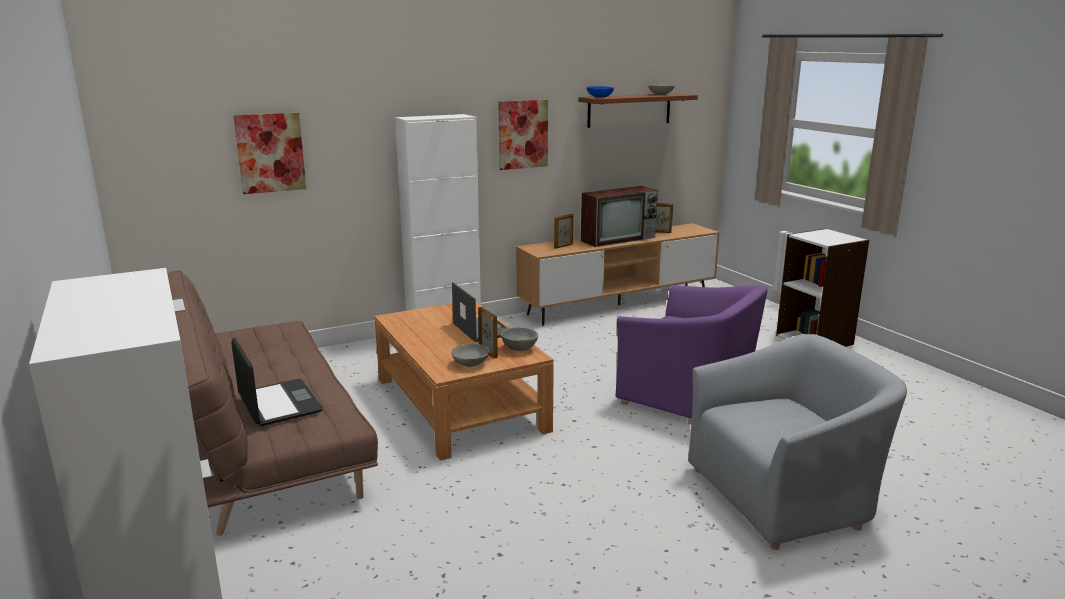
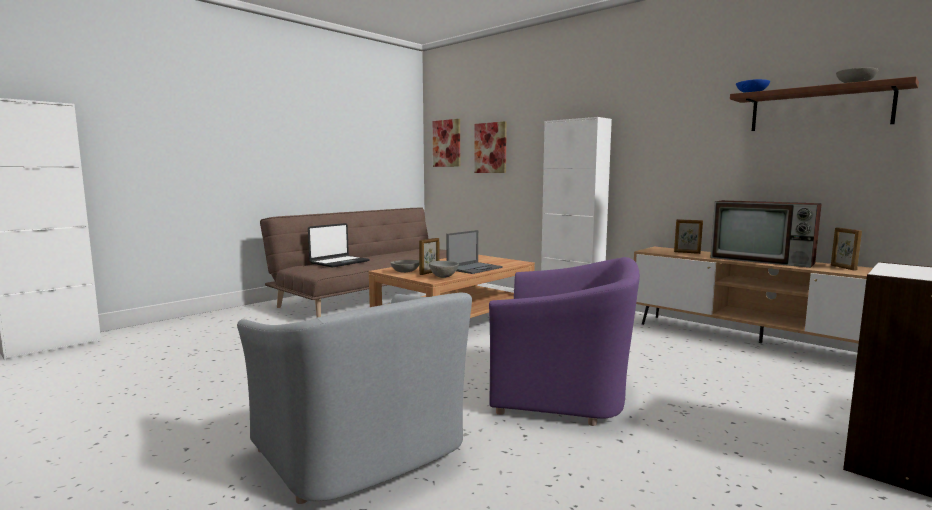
camera: 70 degrees right, 10 degrees down
(522, 134) = (671, 138): picture -> picture (447, 143)
(689, 395) = (563, 392): purple armchair -> purple armchair turned 90 degrees counterclockwise

